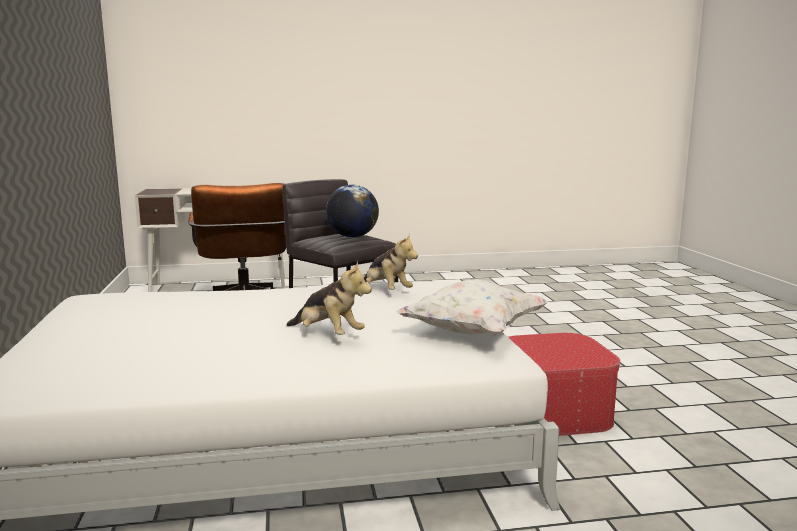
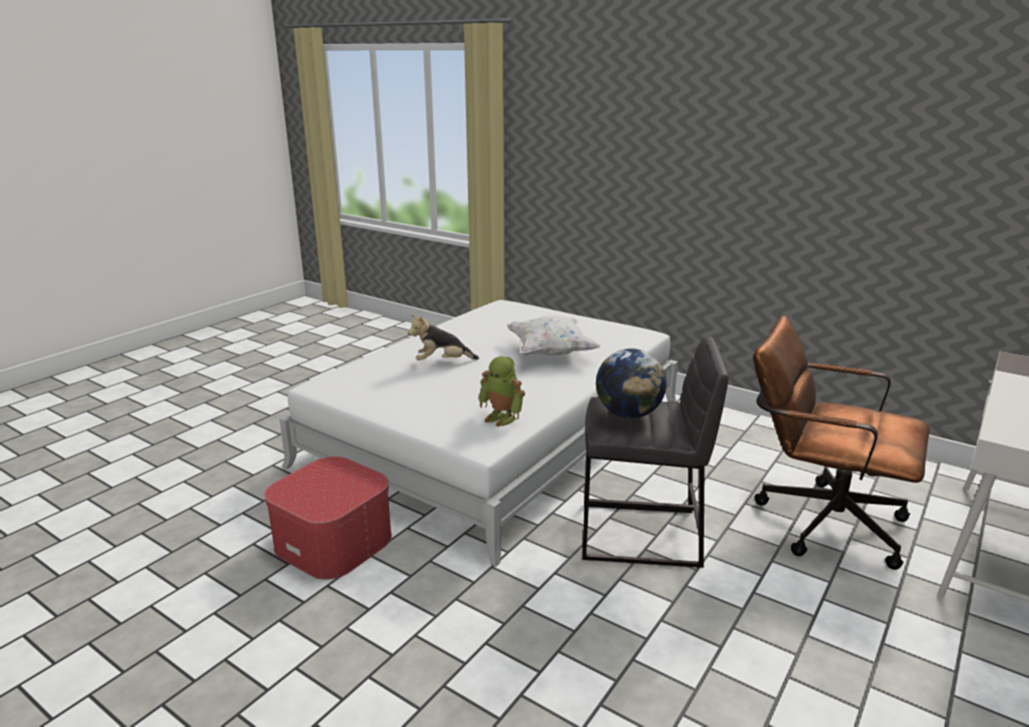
camera: 135 degrees right, 10 degrees up
(386, 291) = (502, 418): plush toy -> toy robot
(473, 332) = (363, 399): white pillow -> white pillow (550, 352)

